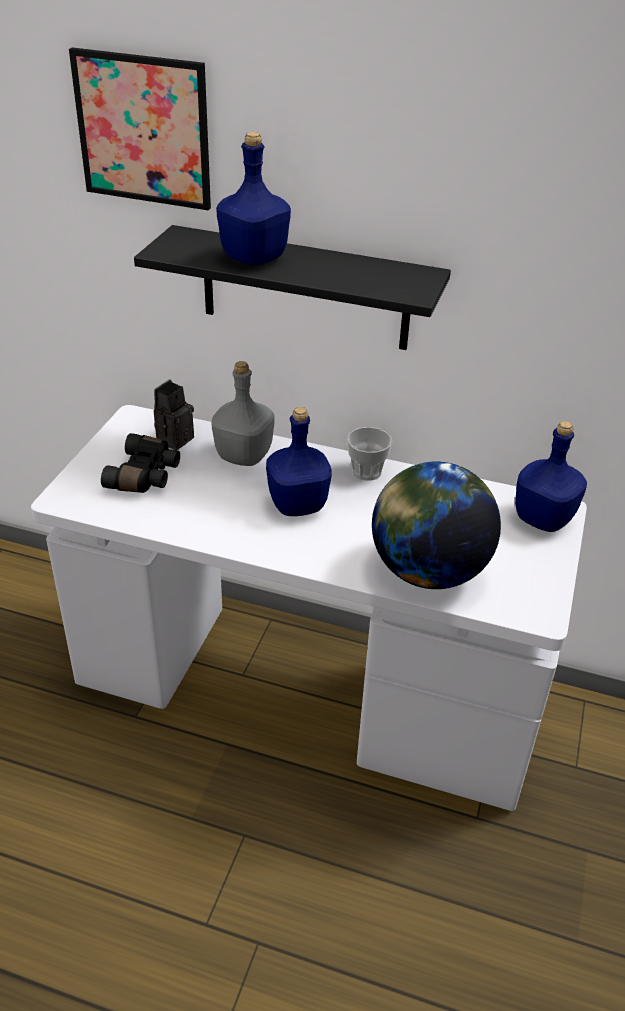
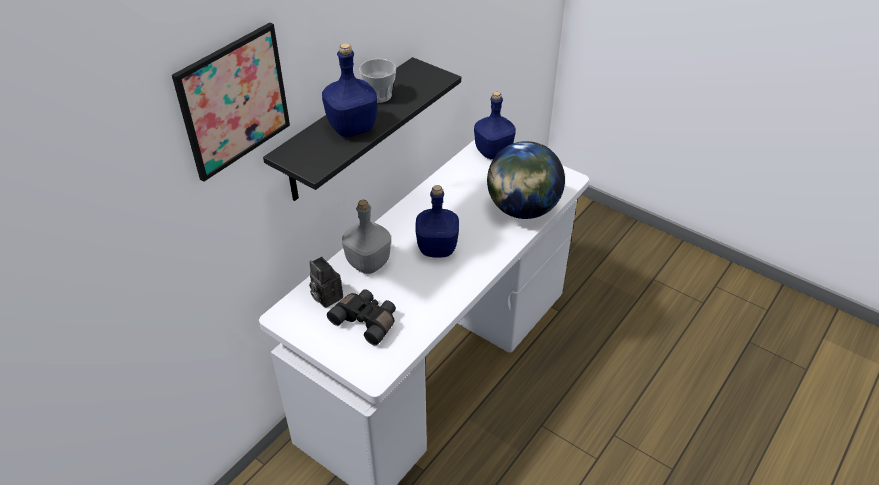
camera: 70 degrees left, 5 degrees up
(366, 471) = (415, 208): cup -> cup (379, 96)

